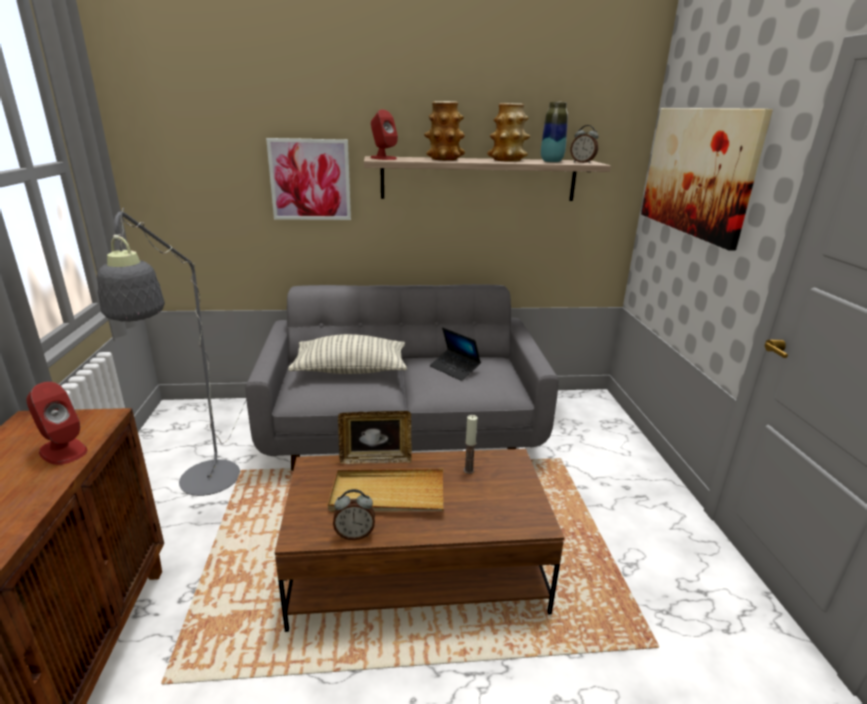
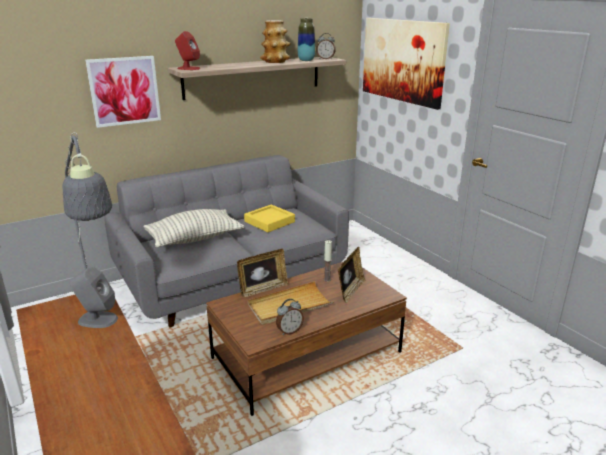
camera: 25 degrees left, 0 degrees up
(63, 450) = (97, 319): red speaker -> grey speaker
(444, 159) = (232, 65): vase -> none
(454, 369) = (269, 222): laptop -> yellow tray
(486, 498) = (350, 291): none -> picture frame

